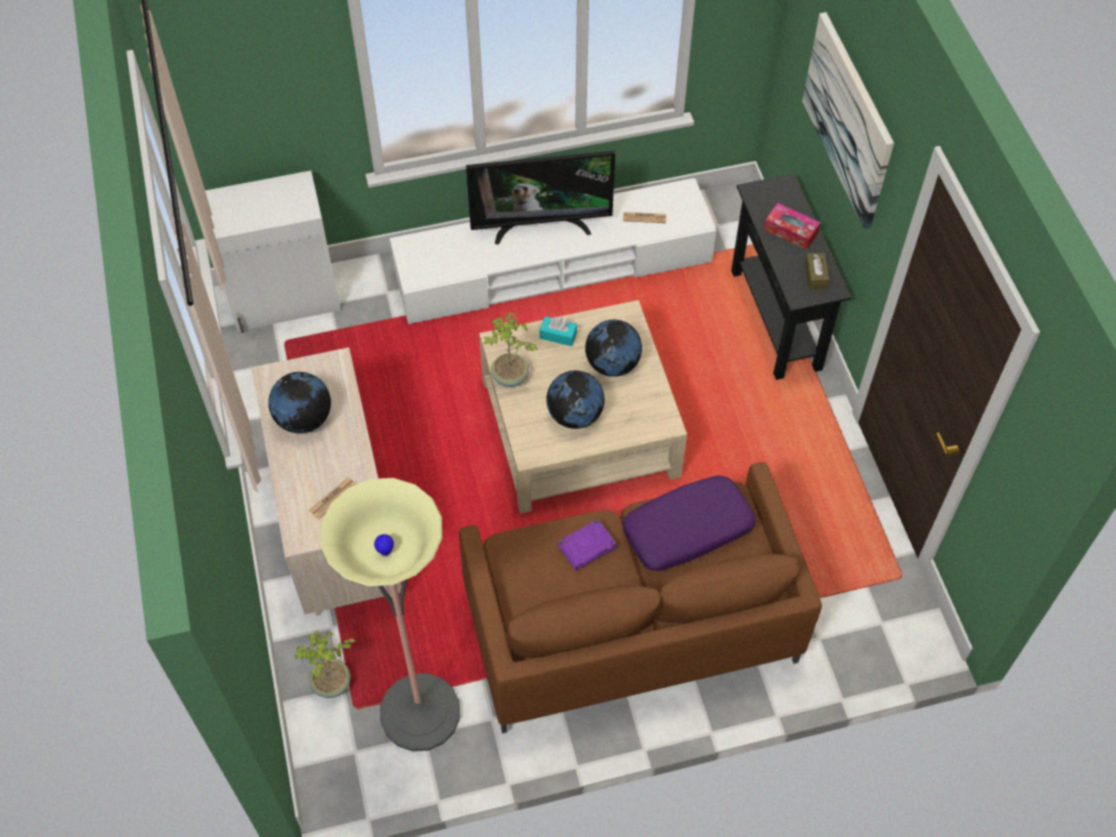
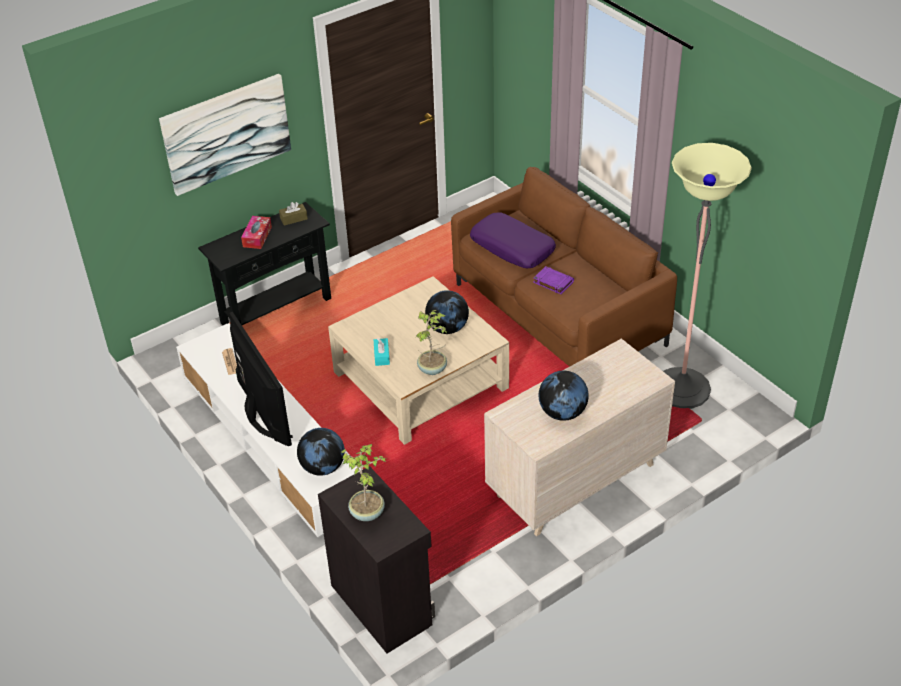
camera: 110 degrees left, 15 degrees down
(286, 300) = (382, 603): white cabinet -> black cabinet
(332, 684) = (694, 437): potted plant -> potted plant (367, 512)
(333, 498) = (615, 373): newspaper -> none
(612, 364) = (394, 323): globe -> globe (323, 467)

